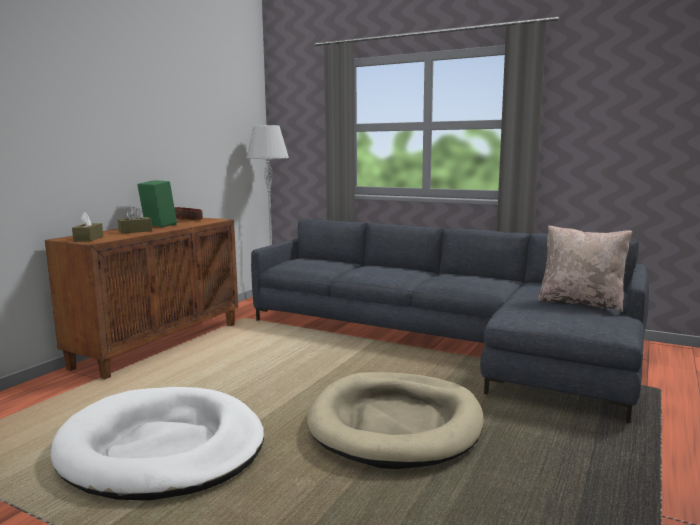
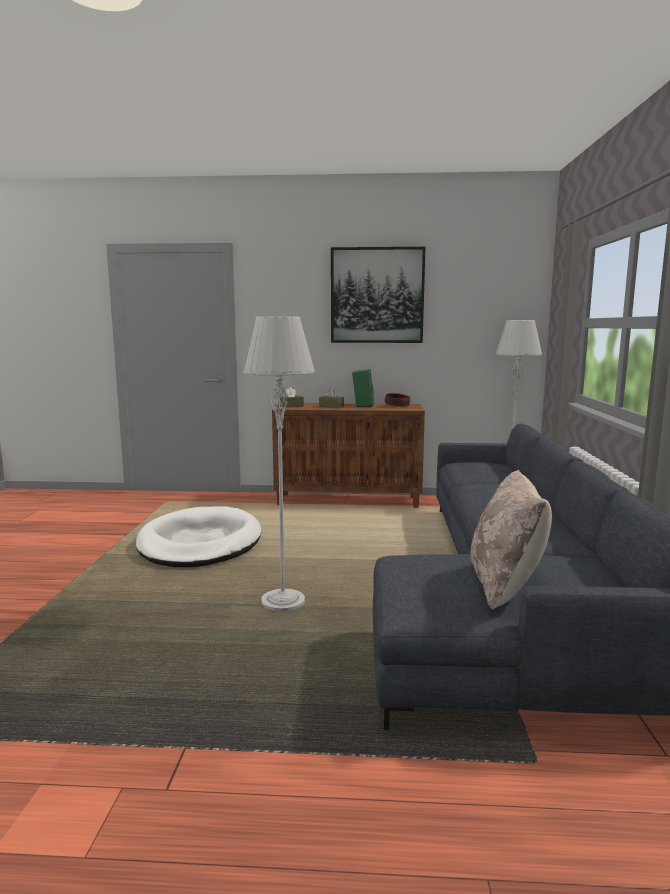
camera: 65 degrees right, 0 degrees up
(141, 91) = (377, 295): none -> picture
(396, 424) = (283, 602): beige dog bed -> grey floor lamp

